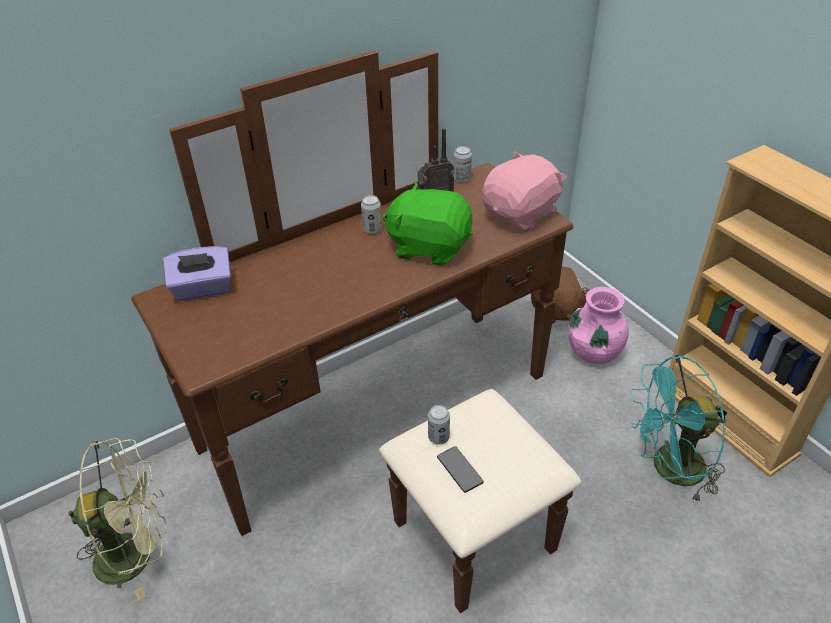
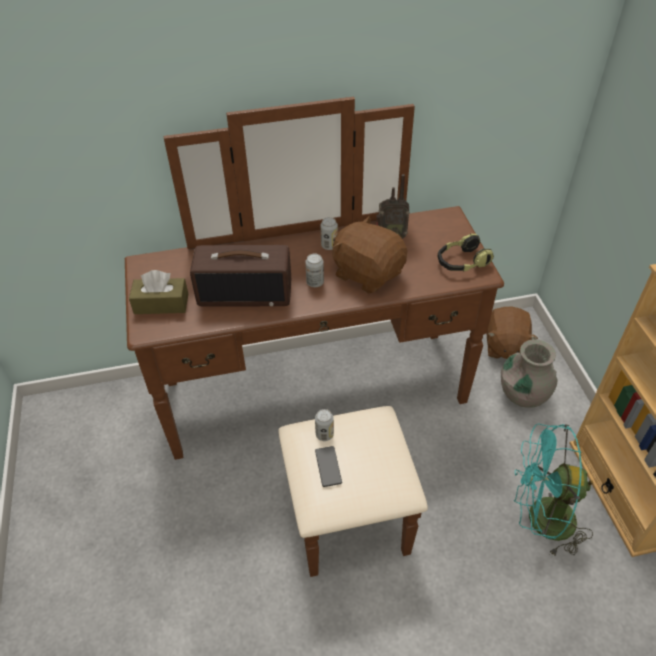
camera: 20 degrees right, 5 degrees up
(136, 553) = (98, 448): green fan -> none
(203, 289) = (177, 264): purple tissue box -> none
(205, 335) = (161, 304): none -> brown tissue box
(303, 298) = (246, 293): none -> radio
(429, 247) = (367, 273): green plush toy -> brown plush toy
(462, 179) = (427, 216): can -> can (315, 282)
(521, 214) = (462, 262): pink plush toy -> headphones
(594, 352) = (523, 394): pink vase -> grey vase

